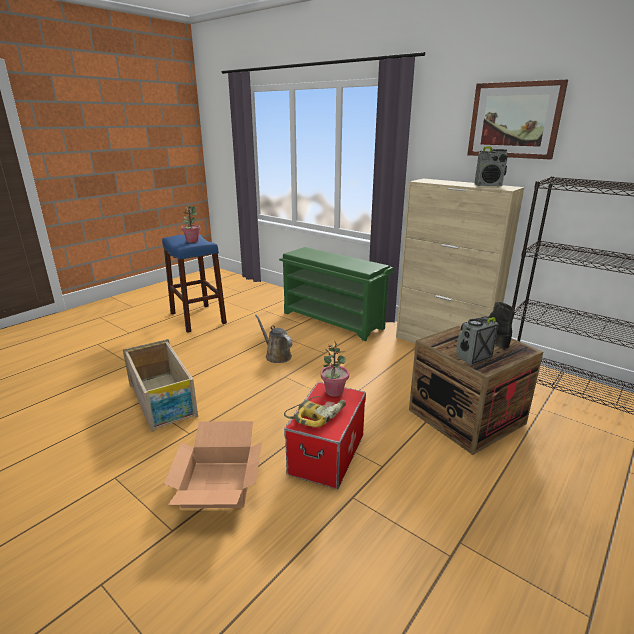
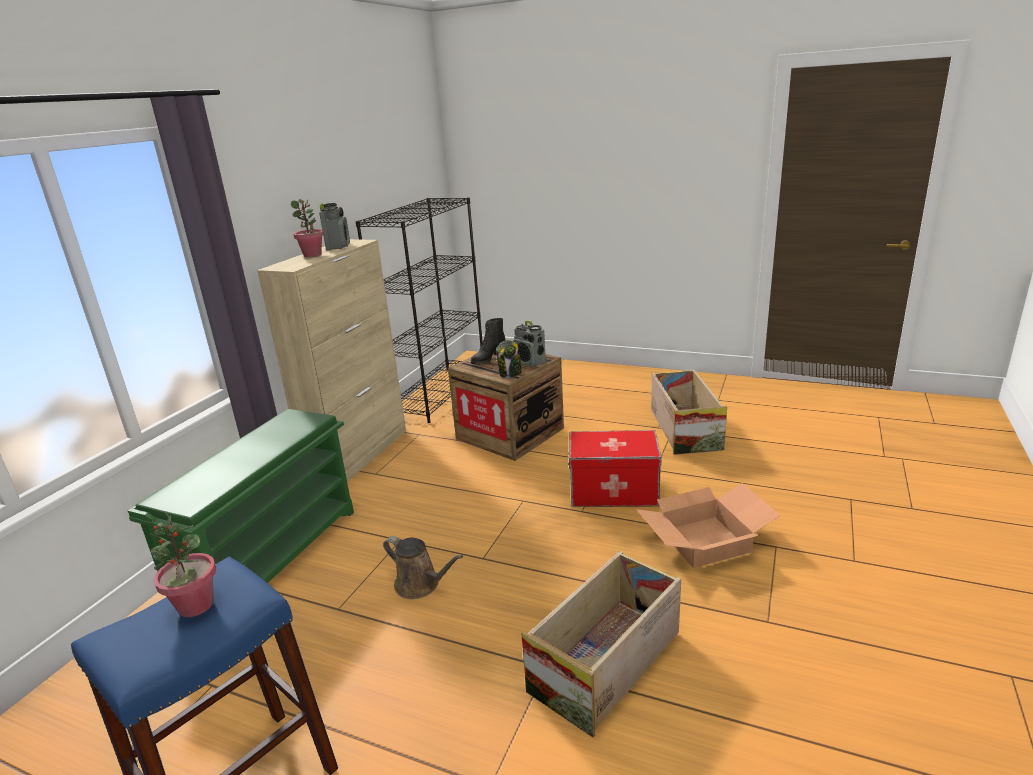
camera: 105 degrees left, 0 degrees up
(276, 355) = (420, 585): brown watering can -> brown watering can turned 90 degrees counterclockwise
(317, 414) = (627, 446): power drill -> none
(334, 391) = (582, 445): potted plant -> potted plant (312, 255)
(444, 344) = (510, 373): none -> jar
(450, 571) = (684, 428): none -> crate
(514, 120) = (309, 171): picture -> none

